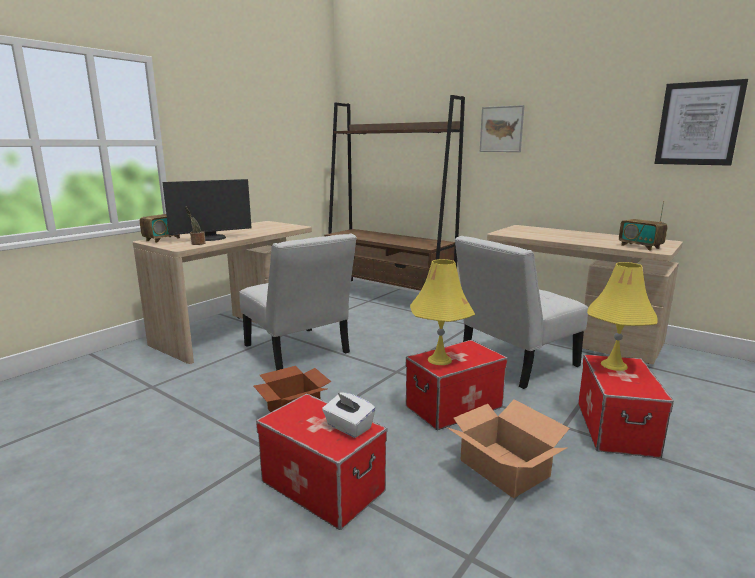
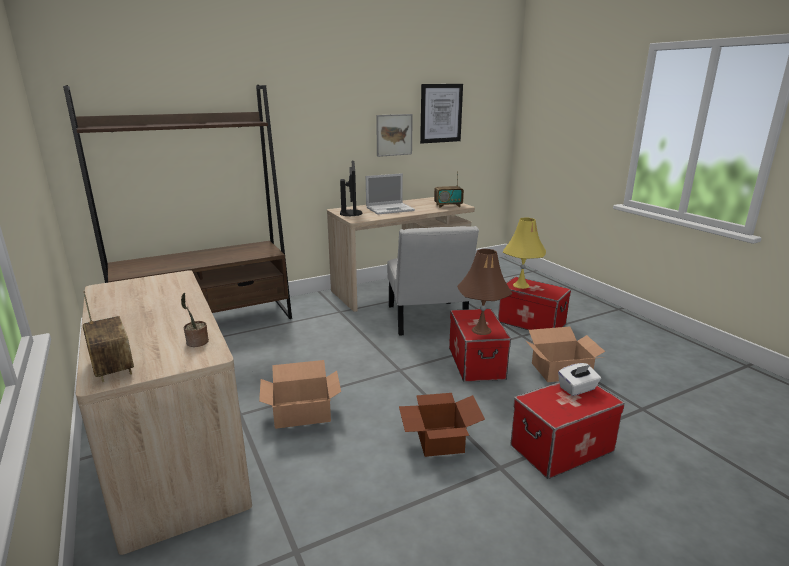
camera: 65 degrees left, 5 degrees up
(211, 238) = (171, 331): monitor -> monitor (352, 213)
(298, 351) = (303, 412): white chair -> cardboard box
(439, 360) = (481, 330): yellow table lamp -> brown table lamp
(501, 129) = (299, 119): picture -> picture (394, 135)
(566, 235) = (390, 209): none -> laptop

